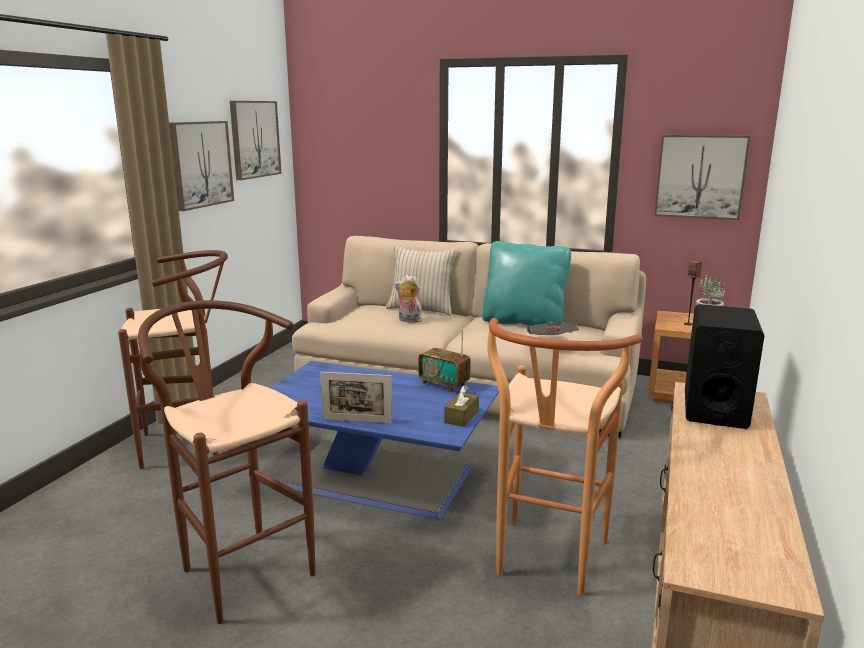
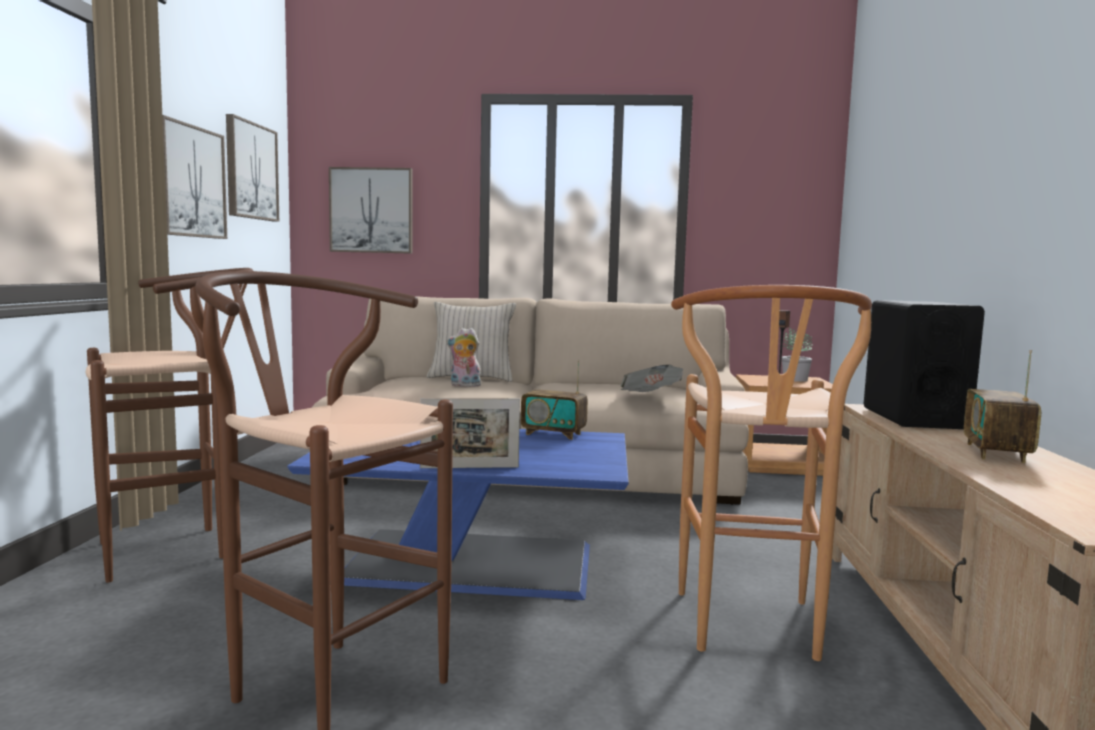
camera: 15 degrees left, 10 degrees down
(461, 417) = (602, 458): brown tissue box -> none
(523, 322) = (602, 384): turquoise pillow -> none
(700, 176) = (773, 225): picture -> picture (371, 210)
(730, 465) = (996, 453): none -> radio

